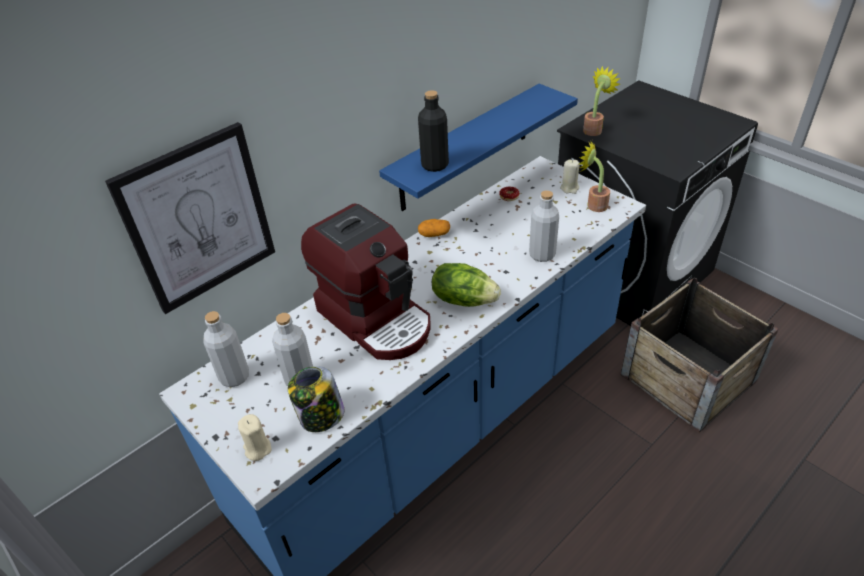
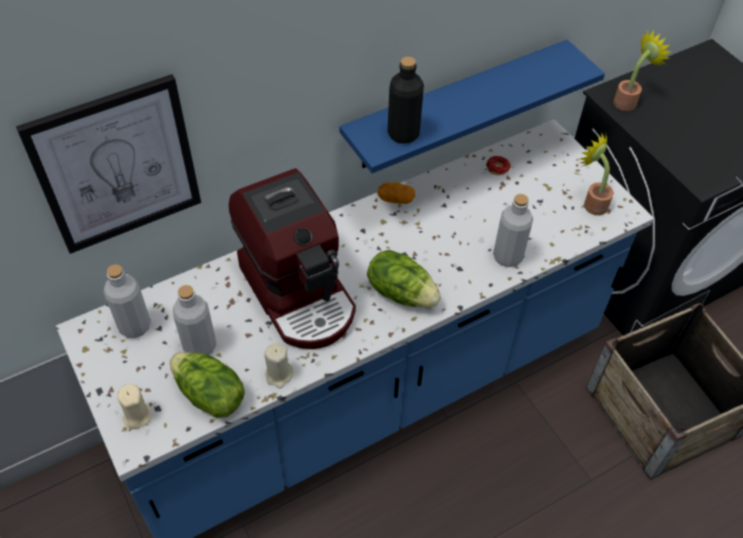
camera: 10 degrees right, 10 degrees up
(321, 416) = (209, 396): jar -> lettuce
(569, 188) = (572, 173): beige candle -> beige candle (279, 375)

